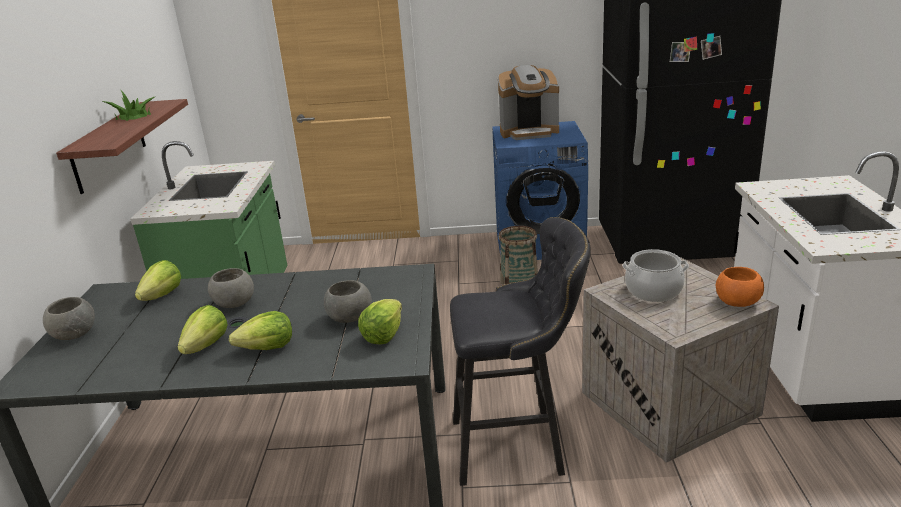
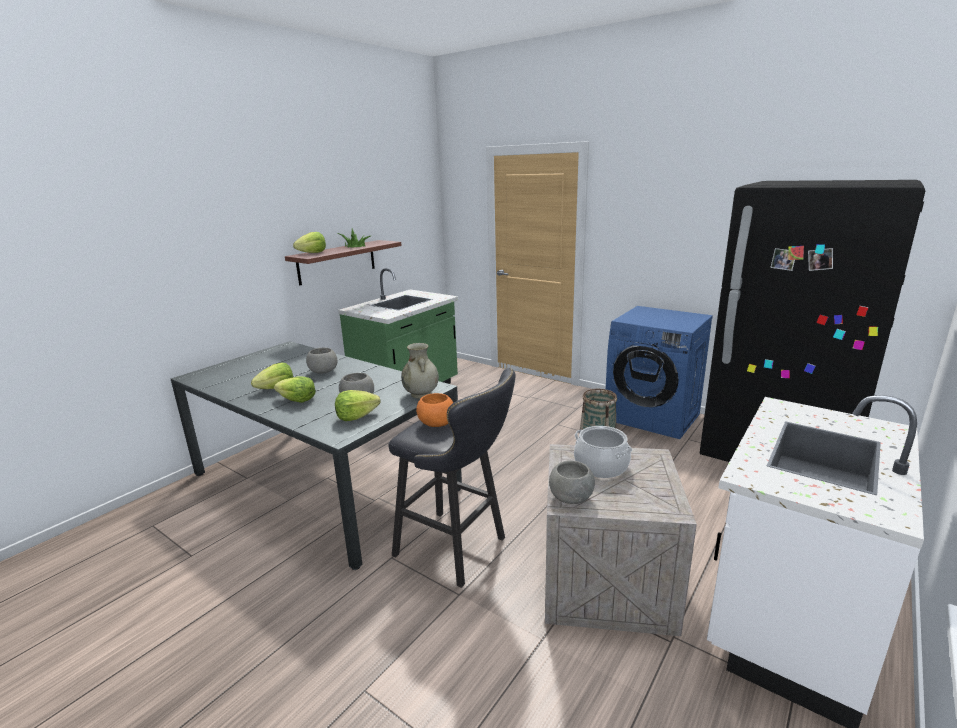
camera: 35 degrees right, 5 degrees down
(75, 334) = (243, 362): grey bowl -> grey bowl (571, 497)
(162, 295) = (304, 356): lettuce -> lettuce (312, 253)
(412, 285) = (421, 394): none -> beige vase
(529, 132) = (657, 315): coffee machine -> none
(738, 303) = (659, 505): orange bowl -> orange bowl (436, 424)

